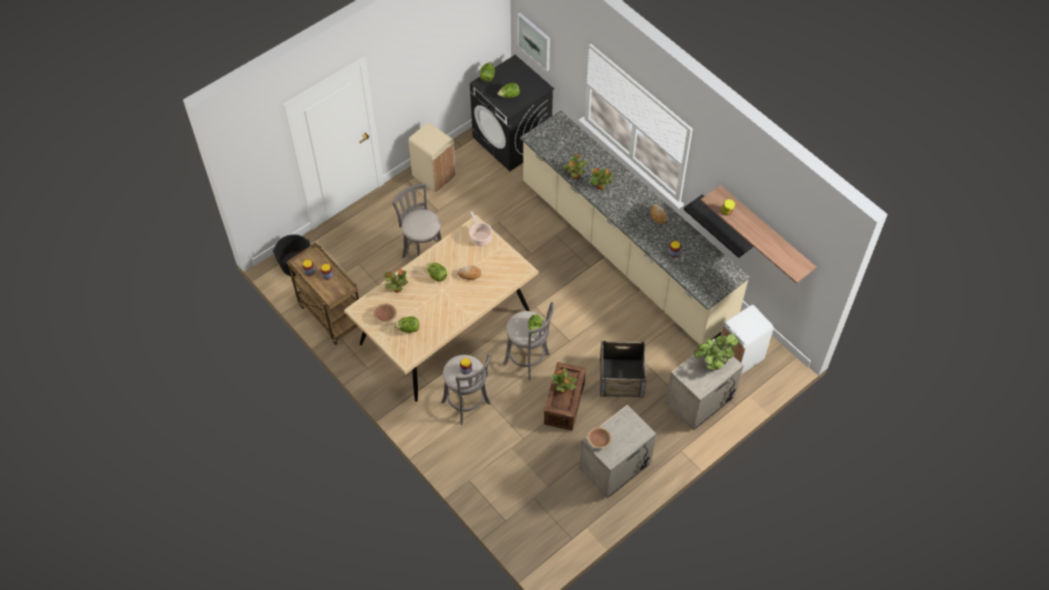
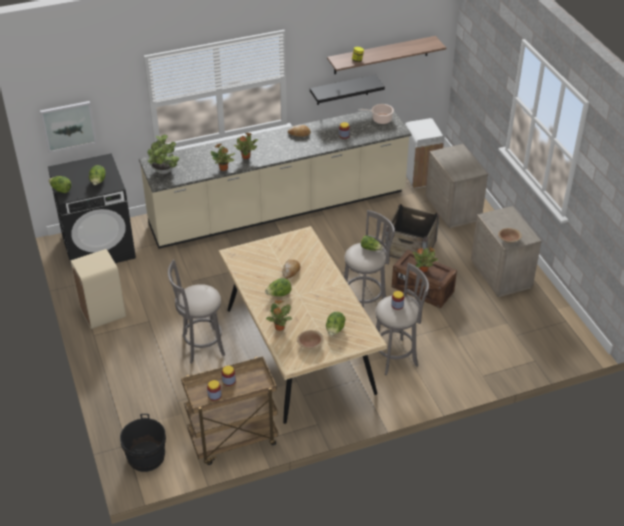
camera: 70 degrees left, 15 degrees down
(480, 237) = (249, 253): cooking pot -> cooking pot (380, 119)
(713, 362) = (453, 157): potted plant -> potted plant (164, 172)

